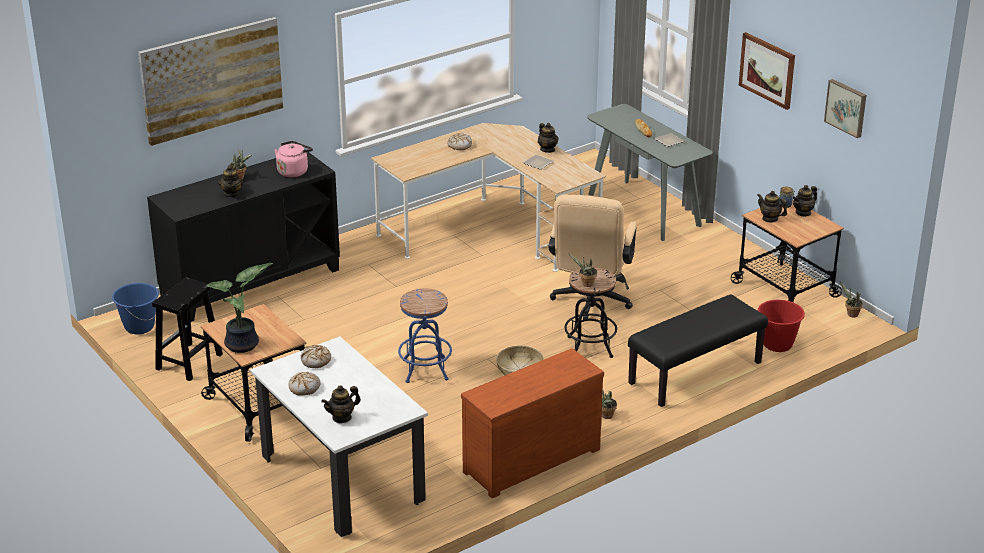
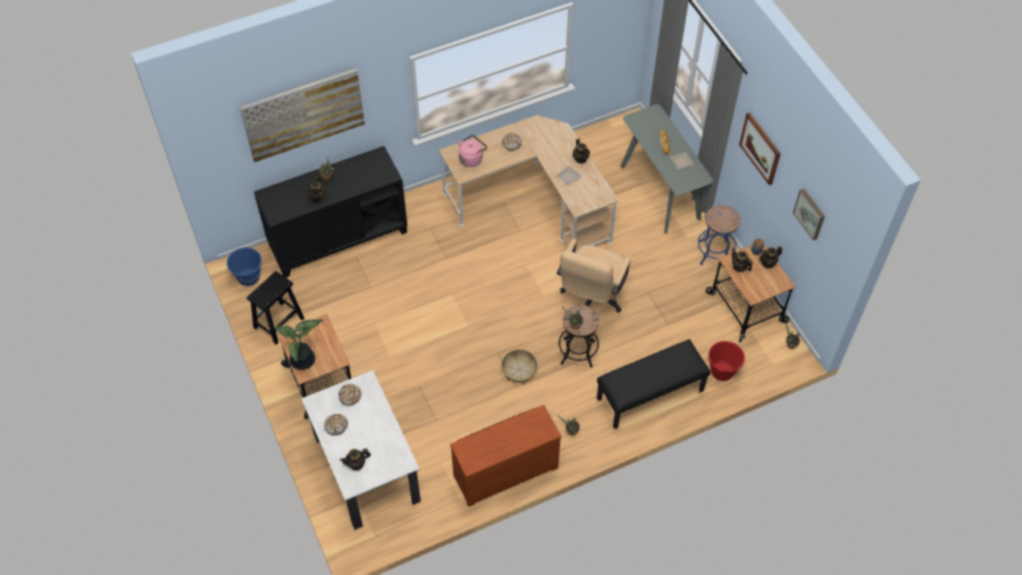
camera: 10 degrees right, 25 degrees up
(294, 171) = (370, 174): pink kettle -> pink kettle (472, 158)
(425, 370) = (449, 359): blue stool -> blue stool (714, 253)

